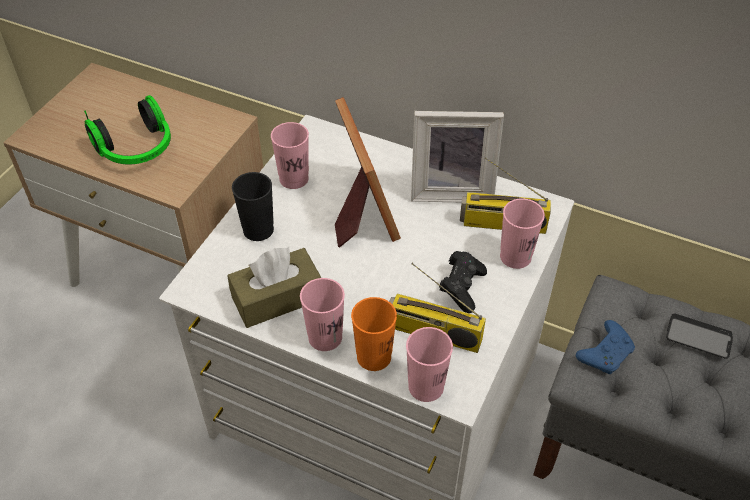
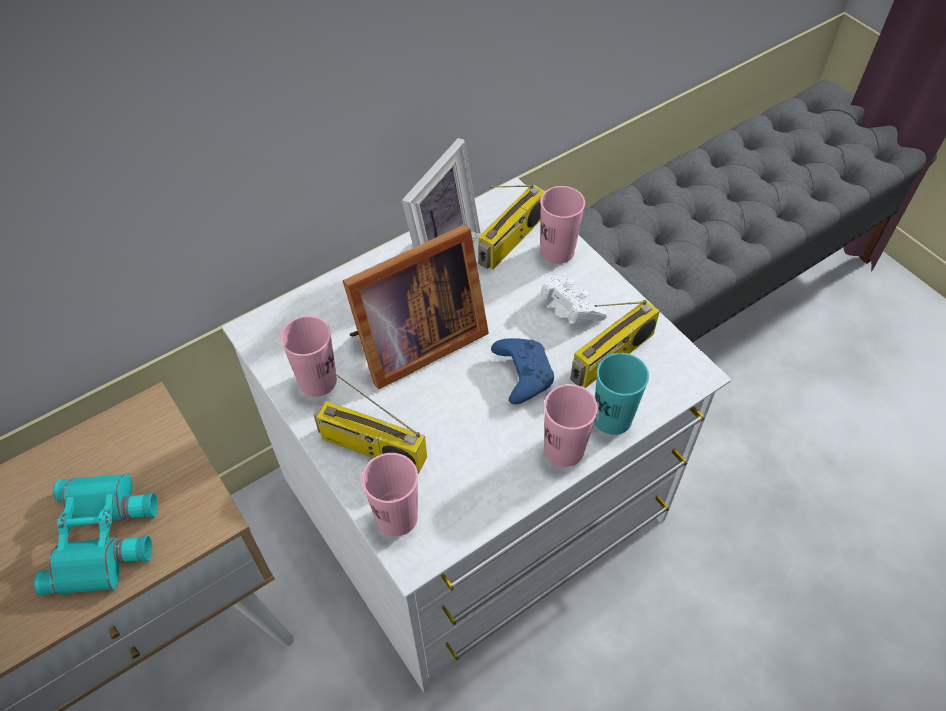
camera: 60 degrees left, 5 degrees up
(137, 150) = (105, 536): headphones -> turquoise binoculars
(258, 230) = (371, 448): black cup -> radio
(277, 298) = (484, 471): brown tissue box -> none
(361, 212) = (413, 342): picture frame -> picture frame turned 135 degrees clockwise
(374, 357) = (612, 418): orange cup -> turquoise cup
(426, 387) = (671, 392): pink cup -> pink cup (397, 517)
(462, 288) = (569, 308): black game controller -> white game controller
(605, 353) = (643, 266): blue game controller -> blue game controller (522, 374)
(698, 337) = (661, 200): phone -> none

